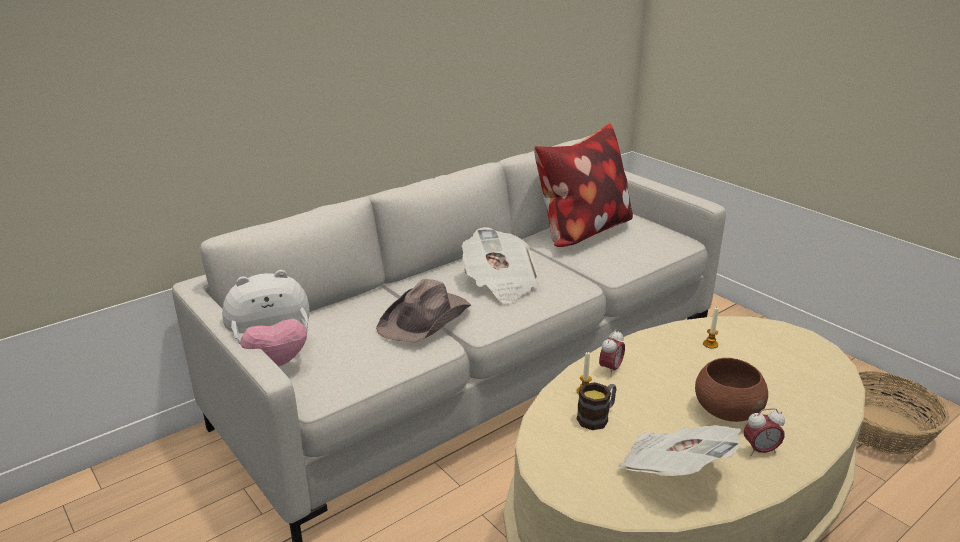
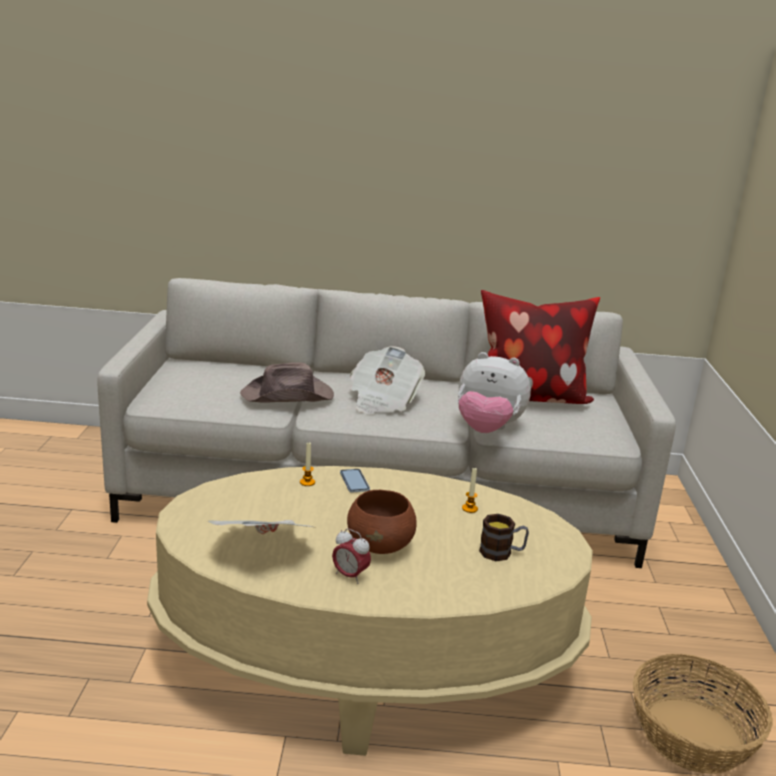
camera: 40 degrees right, 5 degrees down
(274, 357) = (167, 375): plush toy -> plush toy (487, 429)
(597, 417) = (283, 498): mug -> mug (502, 553)
(610, 369) = (354, 481): alarm clock -> phone

